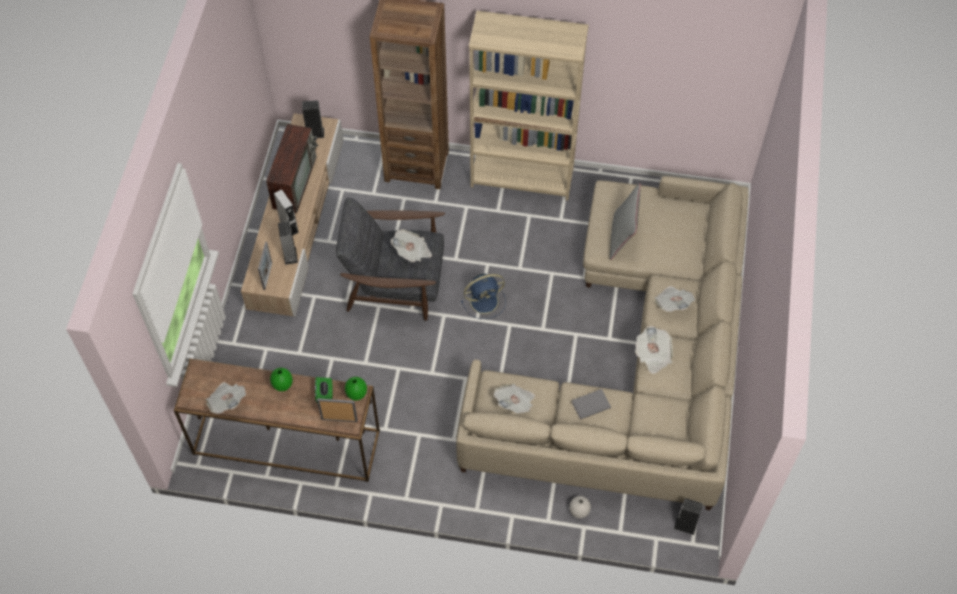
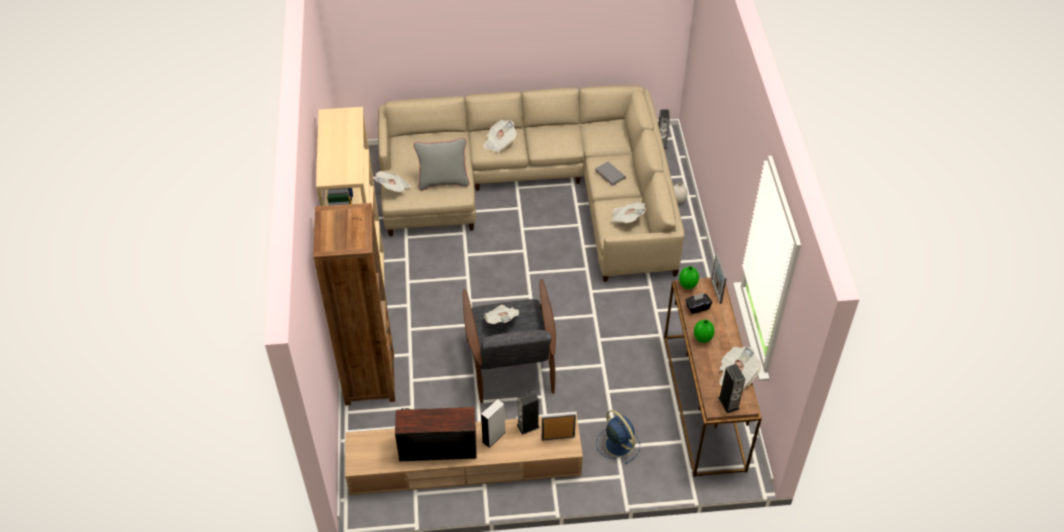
camera: 105 degrees left, 10 degrees down
(315, 133) = (369, 448): speaker -> speaker (728, 403)
(324, 394) = (697, 307): green tissue box -> black tissue box
(485, 301) = (509, 294): blue fan -> blue fan (618, 443)
(653, 355) = (551, 147): newspaper -> newspaper (394, 188)

